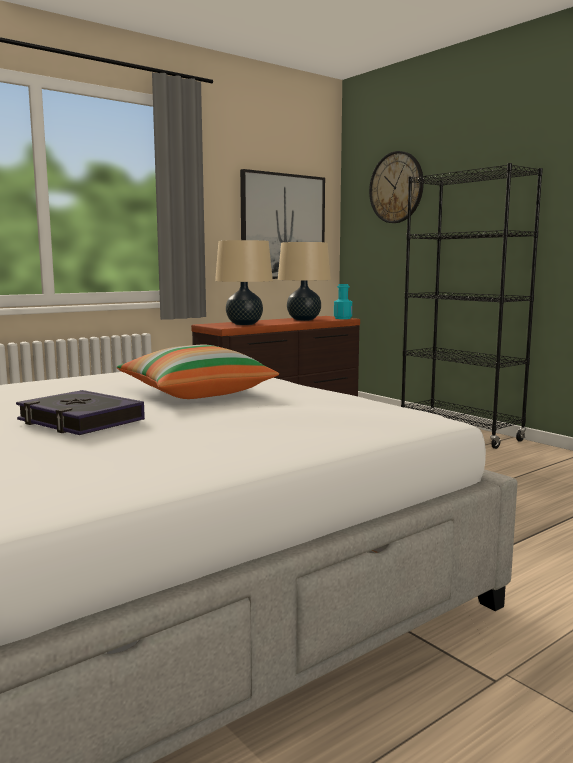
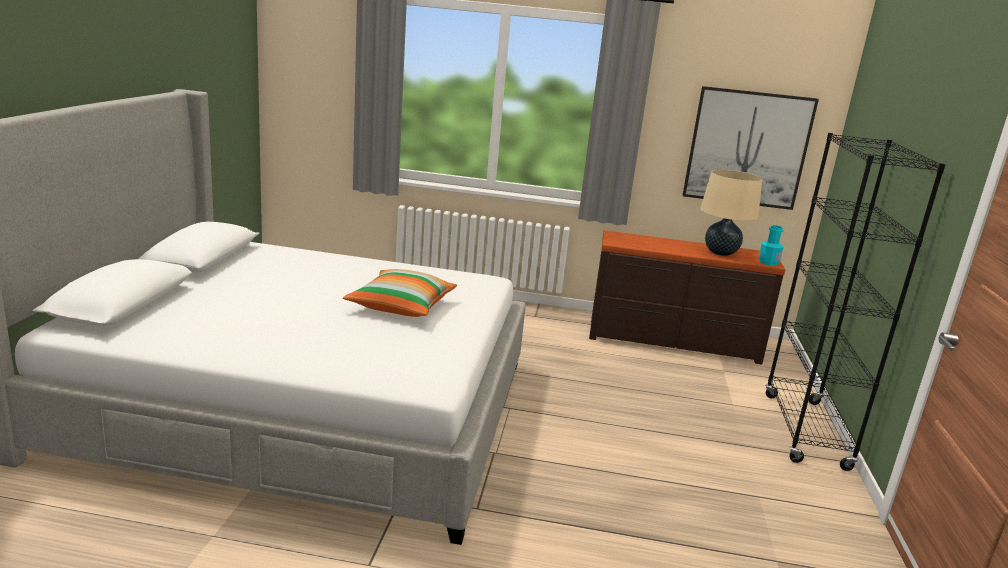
camera: 45 degrees right, 10 degrees up
(80, 421) = (294, 304): book -> none
(244, 324) = (642, 243): beige table lamp -> none
(396, 187) = (871, 130): wall clock -> none

